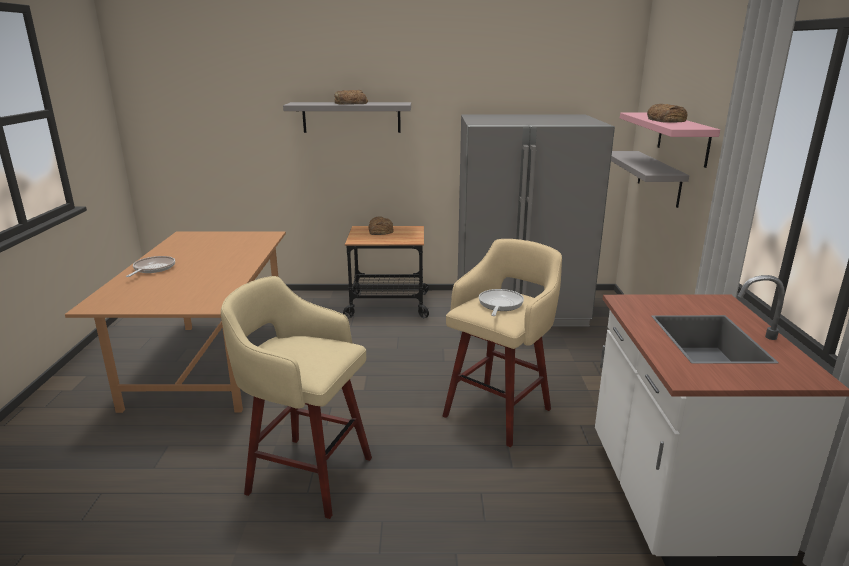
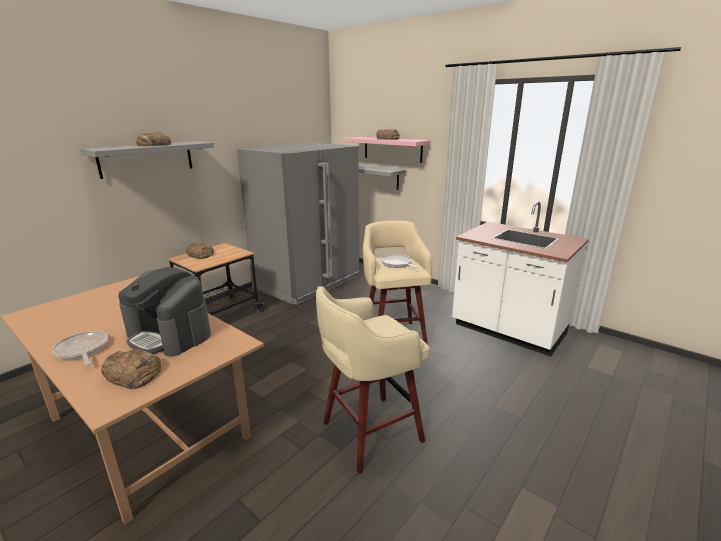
camera: 50 degrees left, 0 degrees up
(135, 295) = (133, 374): none -> bread
(200, 281) = (170, 335): none -> coffee machine

